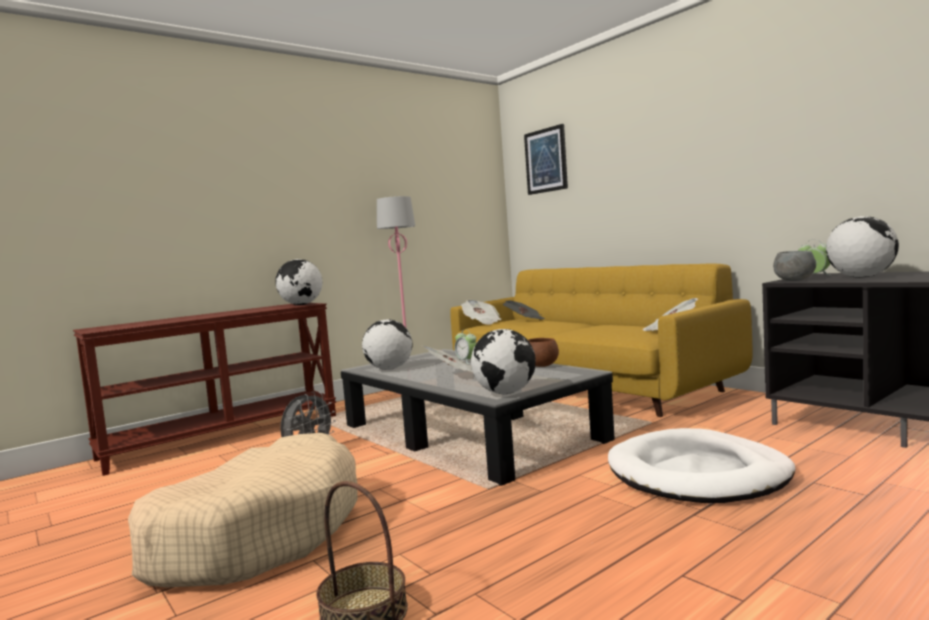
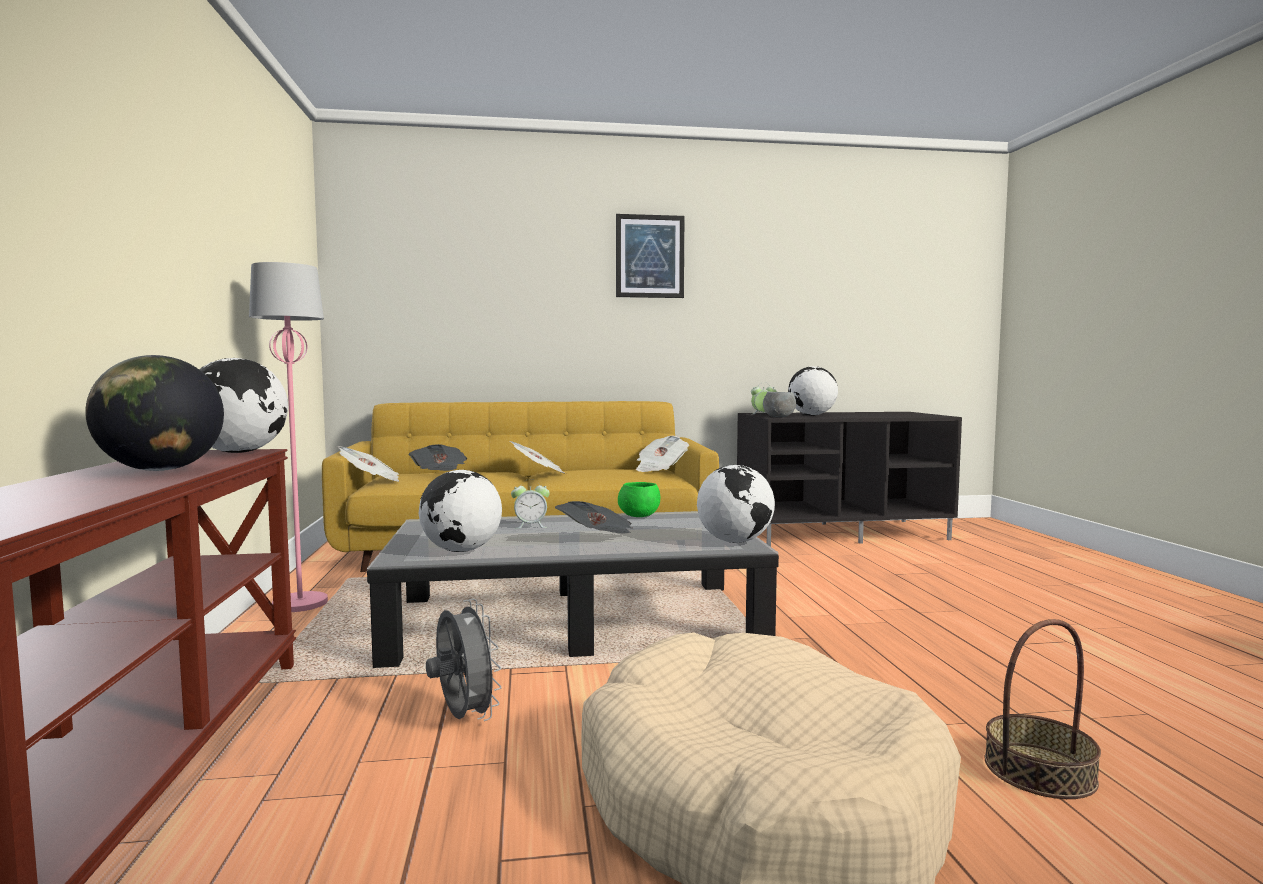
camera: 60 degrees left, 0 degrees up
(236, 312) = (161, 470): none -> globe
(541, 366) = (639, 516): brown bowl -> green bowl
(546, 160) = (411, 254): picture -> picture (649, 256)
(578, 325) = (538, 473): none -> newspaper
(698, 474) = (841, 589): white dog bed -> none

